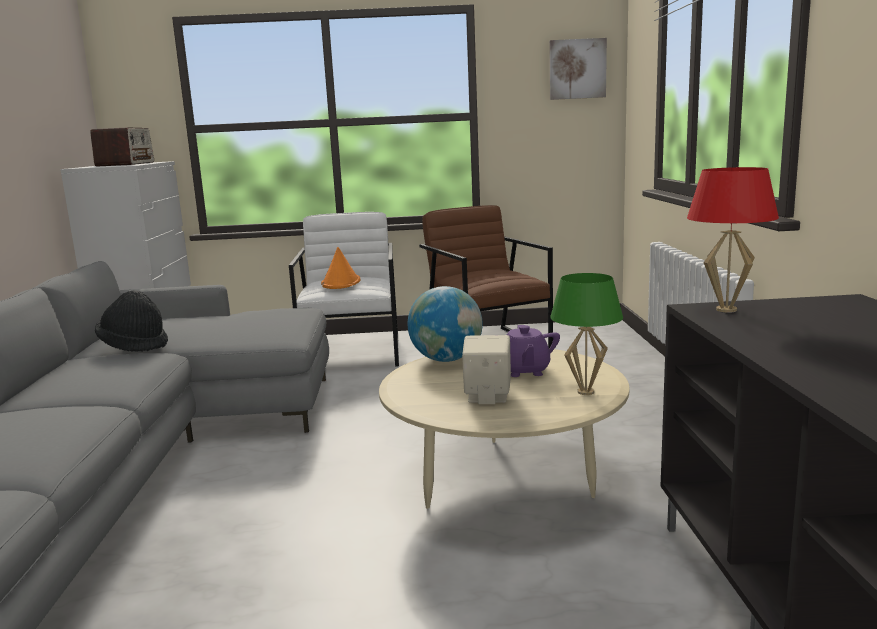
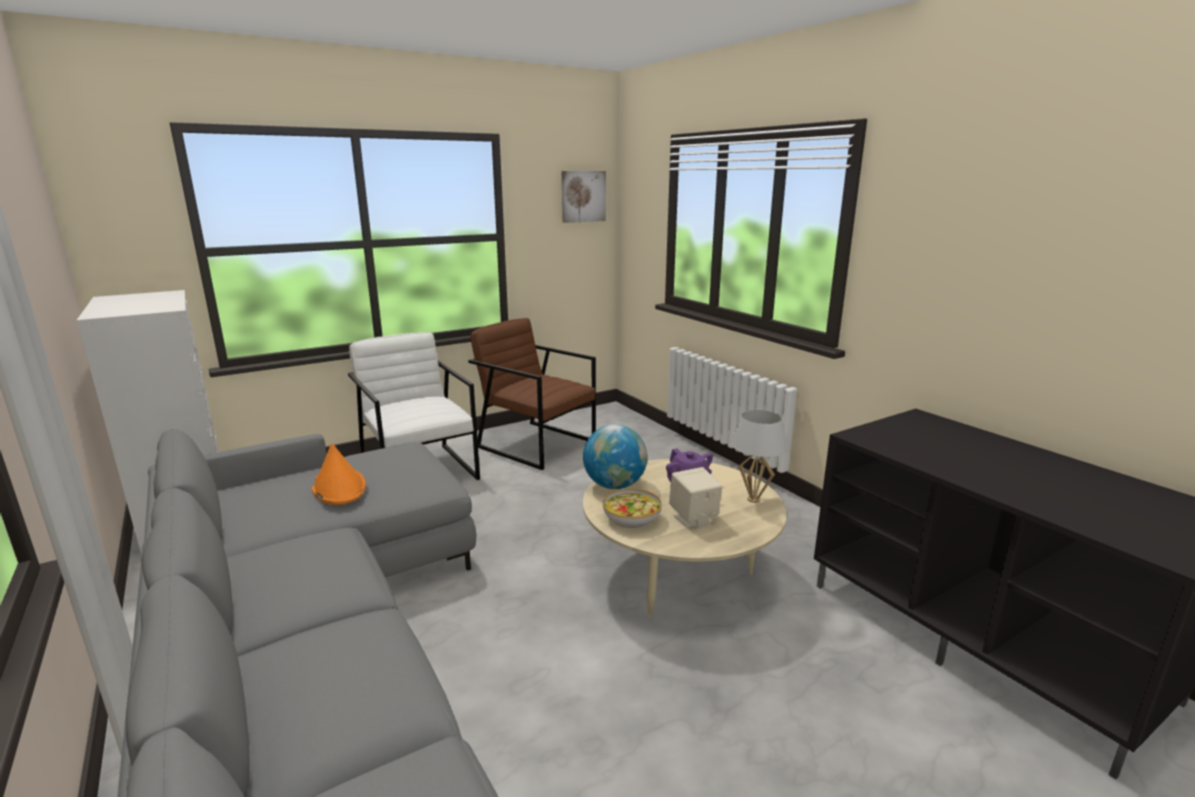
camera: 30 degrees left, 5 degrees up
(126, 164) = (144, 302): radio -> none
(134, 346) = (291, 527): black hat -> none
(341, 283) = (414, 409): orange hat -> orange hat (338, 487)
(421, 386) = (631, 518): none -> bowl
(585, 392) = (753, 499): green table lamp -> white table lamp
(726, 310) = (873, 435): red table lamp -> none

